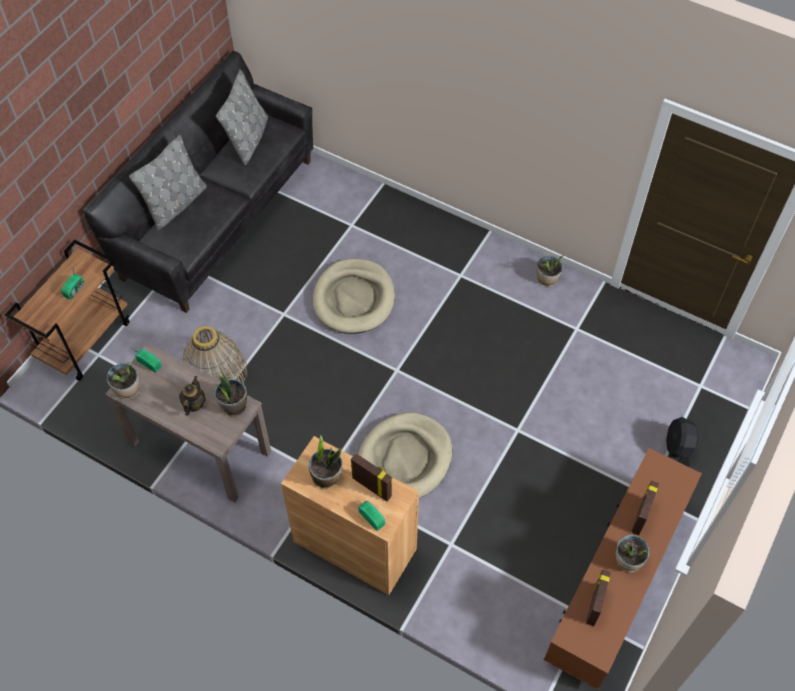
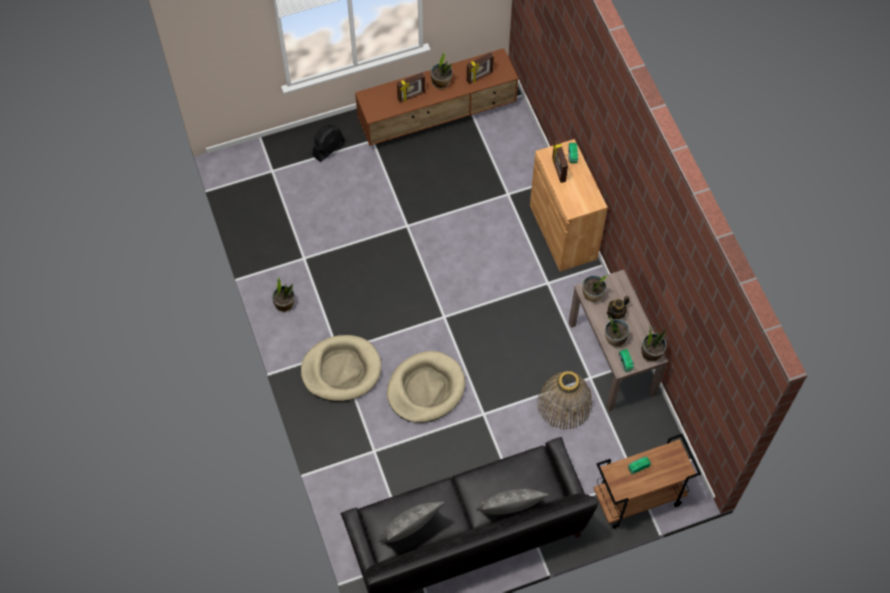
camera: 140 degrees left, 5 degrees up
(326, 476) = (579, 192): potted plant -> potted plant (615, 339)
(405, 458) = (490, 258): beige dog bed -> beige dog bed (341, 370)

